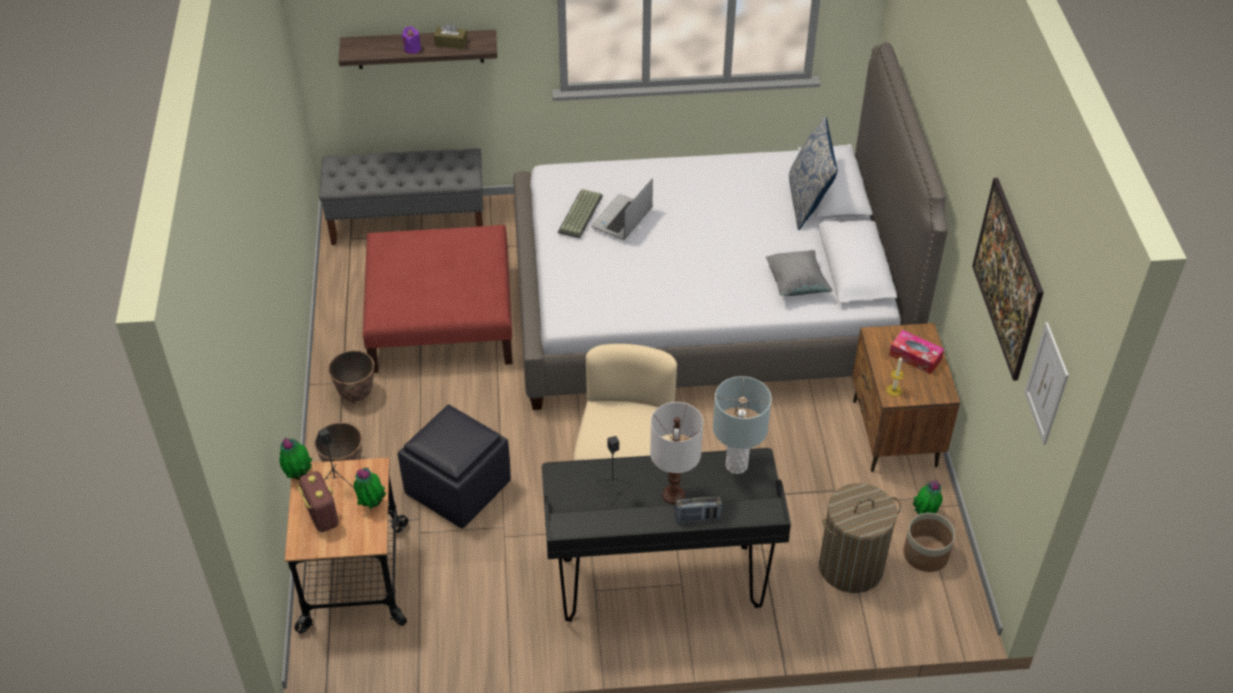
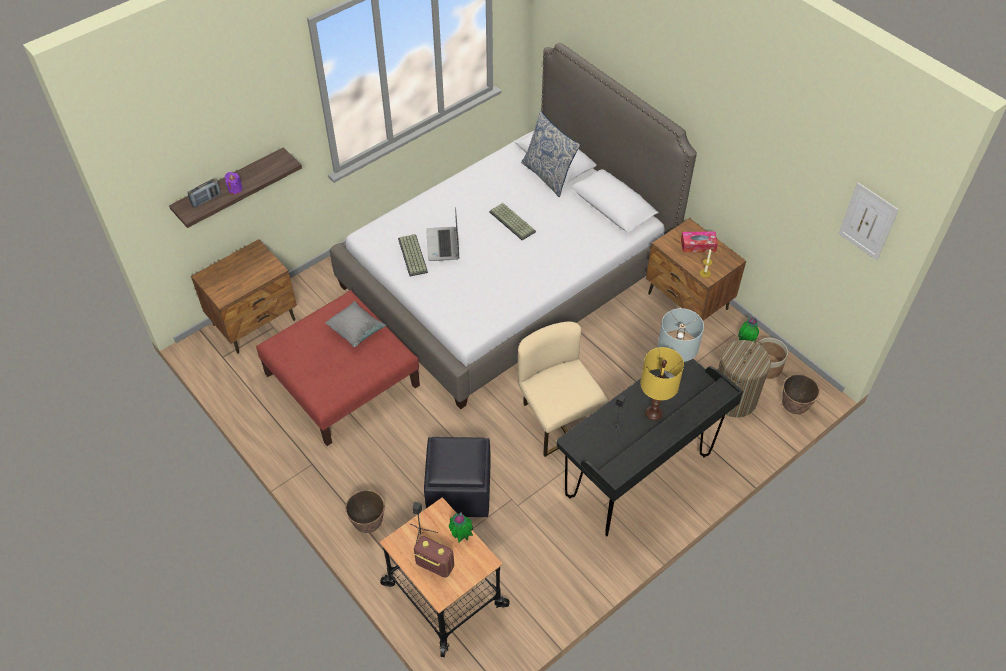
camera: 35 degrees left, 5 degrees up
(299, 475) = (392, 547): potted plant -> none
(356, 394) = (330, 467): planter -> planter (794, 407)
(408, 221) = (255, 322): grey bench -> brown nightstand
(451, 43) = (260, 172): brown tissue box -> none
(673, 494) = (653, 413): white table lamp -> yellow table lamp
(697, 517) = (687, 419): radio -> radio (206, 199)
(721, 231) = (513, 222): none -> keyboard
(796, 284) = (589, 234): grey pillow -> grey pillow (356, 331)
(1002, 300) = (784, 181): picture -> none

